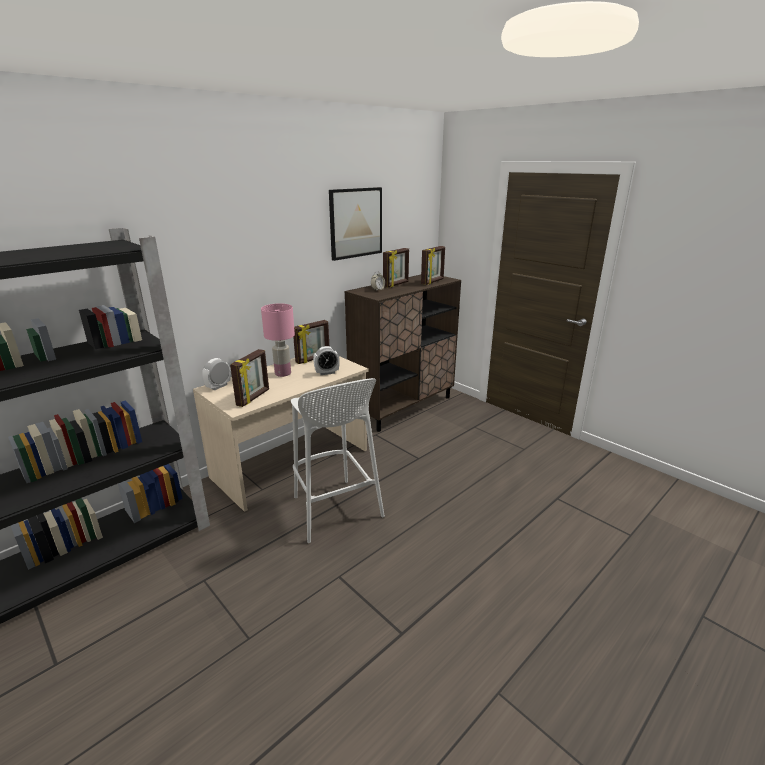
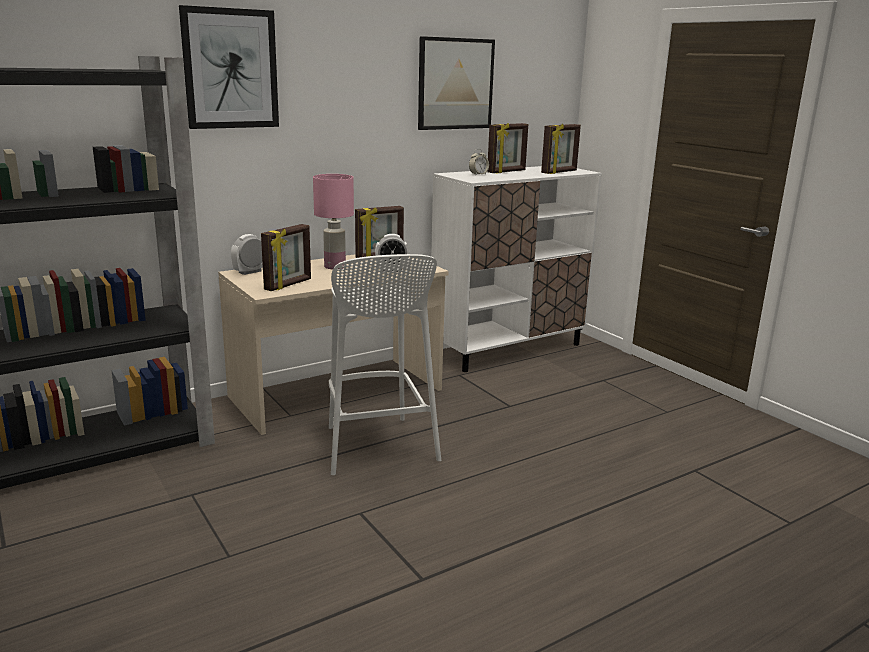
camera: 10 degrees right, 5 degrees down
(186, 230) = (230, 69): none -> picture
(403, 407) = (508, 349): brown cabinet -> white cabinet

